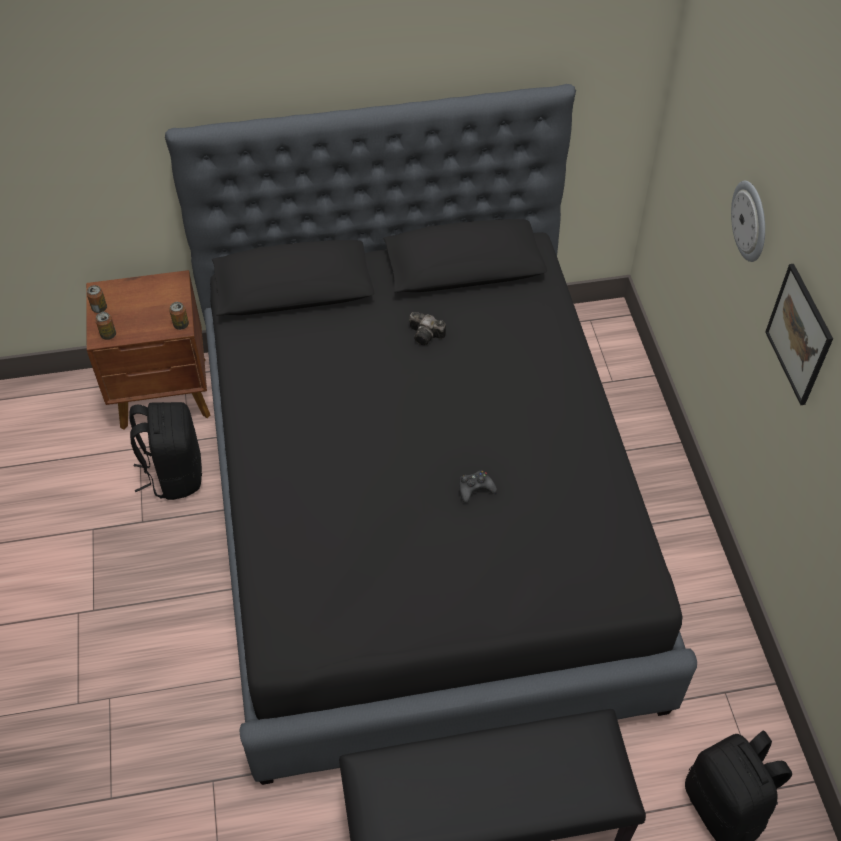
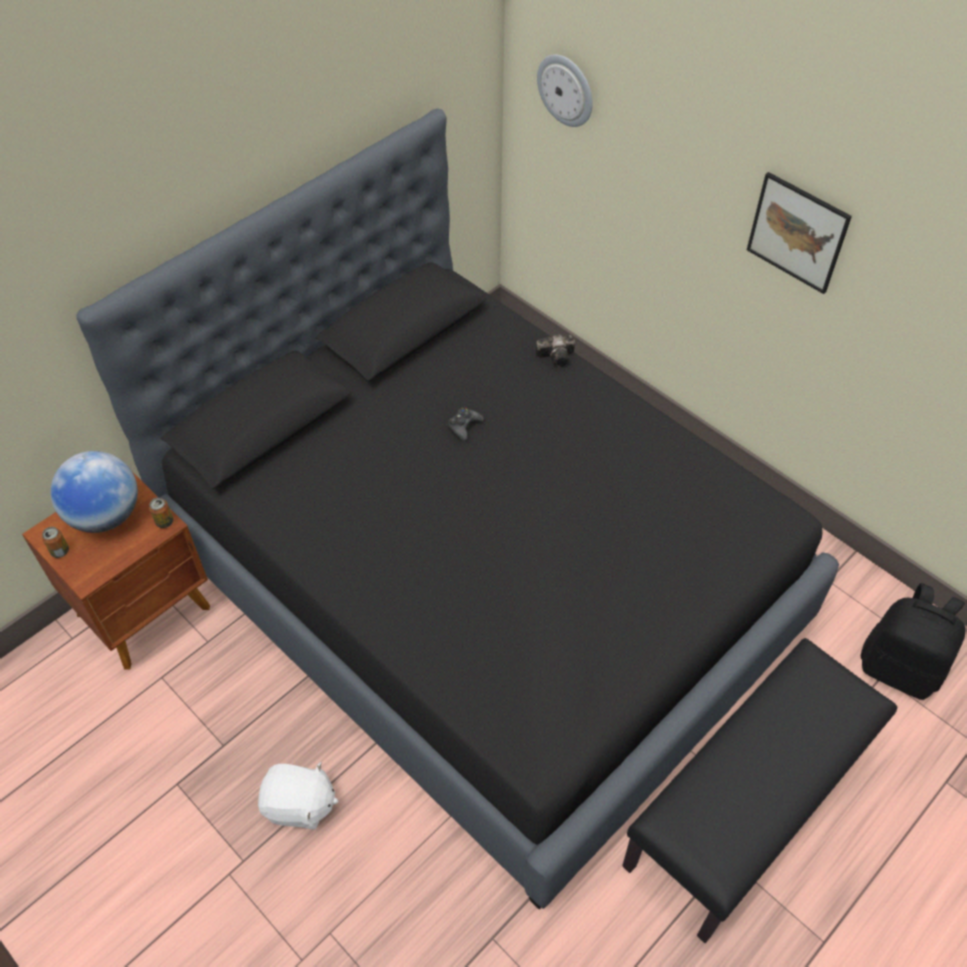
camera: 35 degrees left, 0 degrees up
(108, 335) = (93, 572): can -> none
(147, 299) = (106, 515): none -> globe
(158, 597) = (299, 805): none -> white plush toy
(174, 474) = (219, 680): black backpack -> none
(427, 335) = (424, 406): camera -> camera (558, 356)
(475, 489) = (582, 515): black game controller -> black game controller (464, 426)
(750, 221) = (686, 158): wall clock -> wall clock (566, 90)

